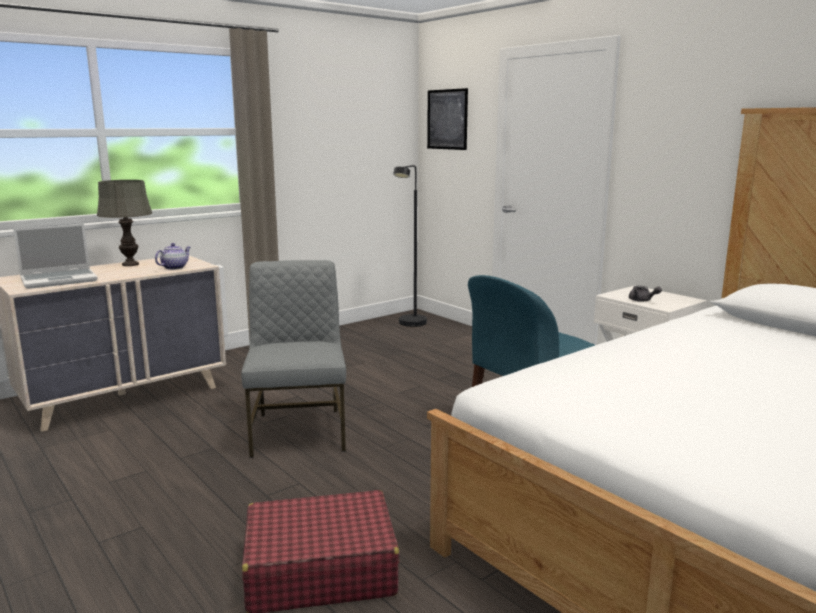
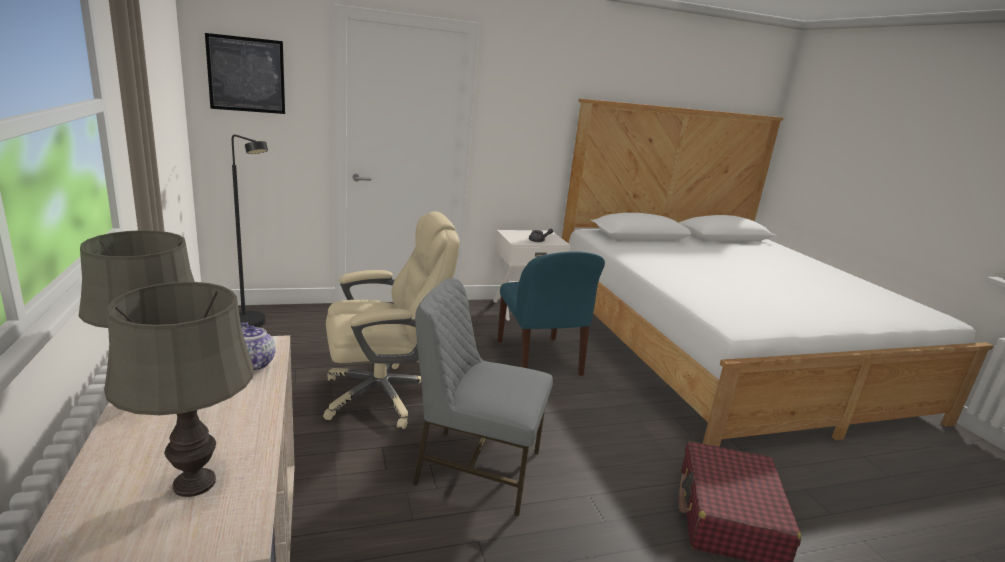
camera: 70 degrees left, 5 degrees up
(60, 280) = (194, 483): laptop -> grey table lamp
(366, 381) = (383, 395): none -> beige office chair

